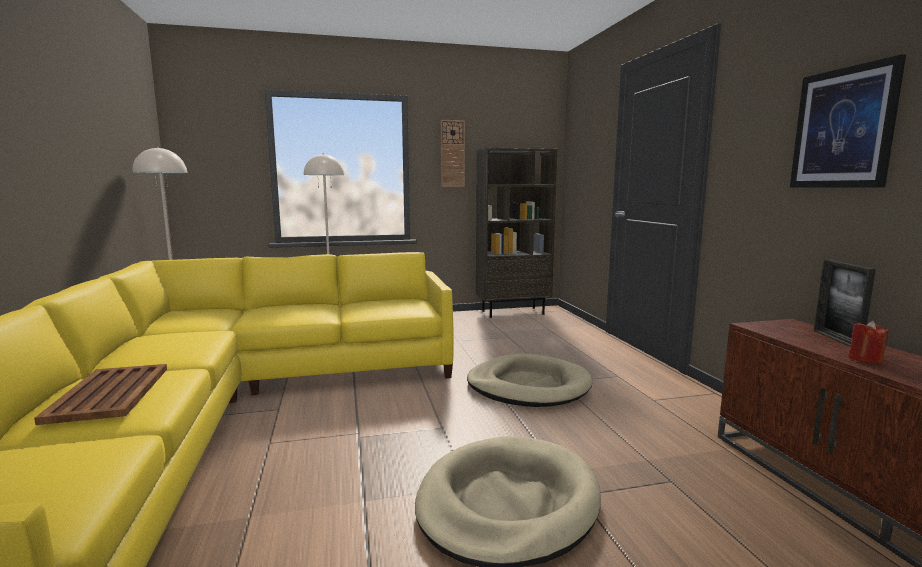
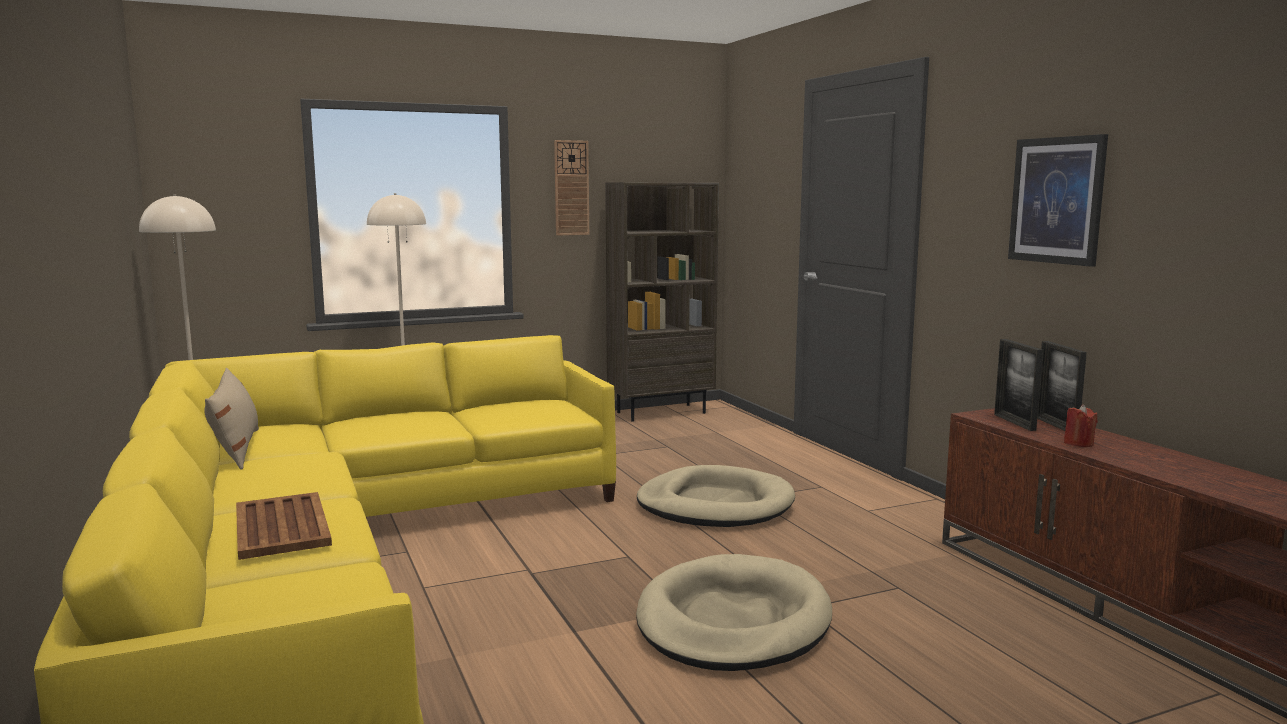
camera: 10 degrees left, 0 degrees up
(161, 325) = (236, 449): none -> beige pillow
(792, 334) = (1014, 422): none -> picture frame

